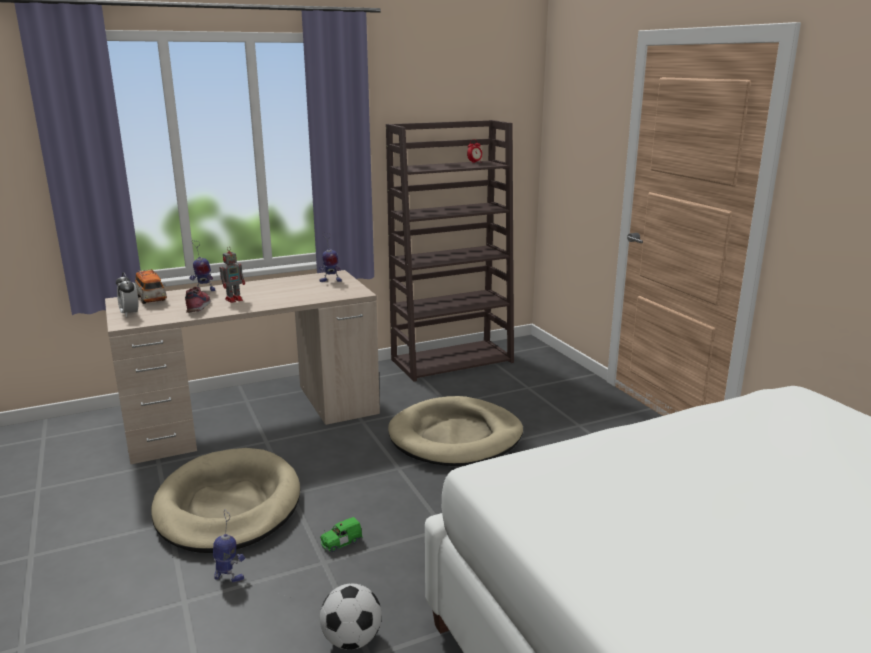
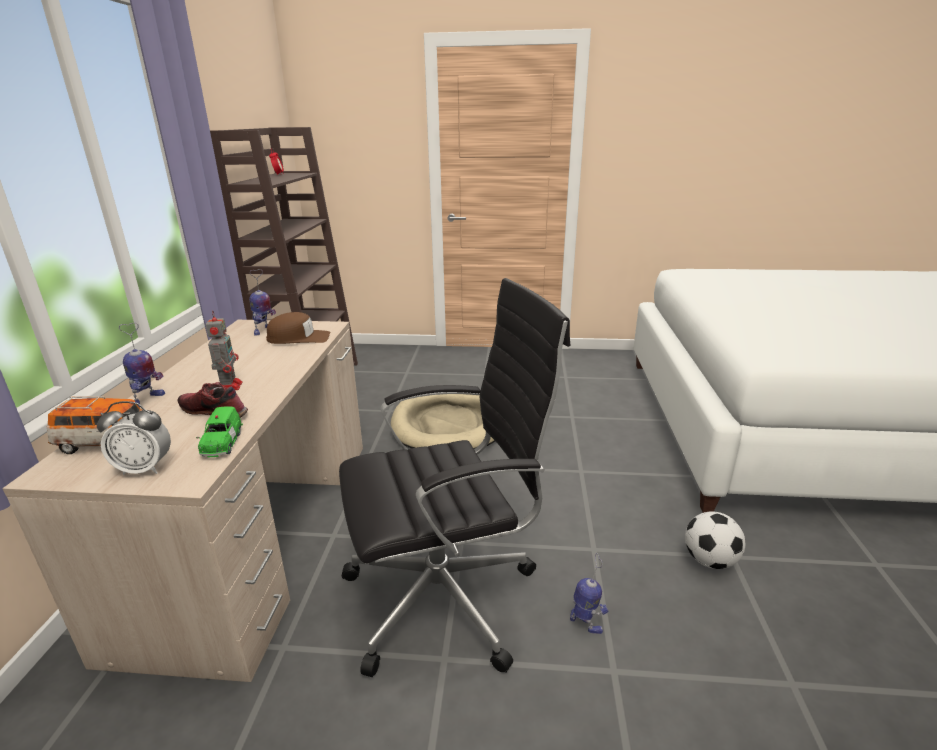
camera: 60 degrees left, 5 degrees up
(228, 506) = (447, 596): beige dog bed -> black office chair
(229, 577) = (585, 623): toy robot -> toy robot turned 90 degrees clockwise
(326, 292) = (299, 338): none -> brown cap
(341, 543) = (569, 531): green toy car -> green toy car (222, 444)

